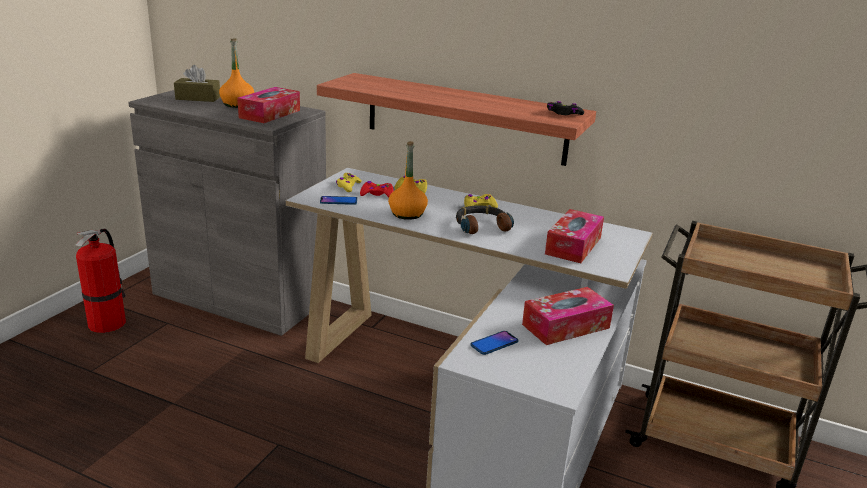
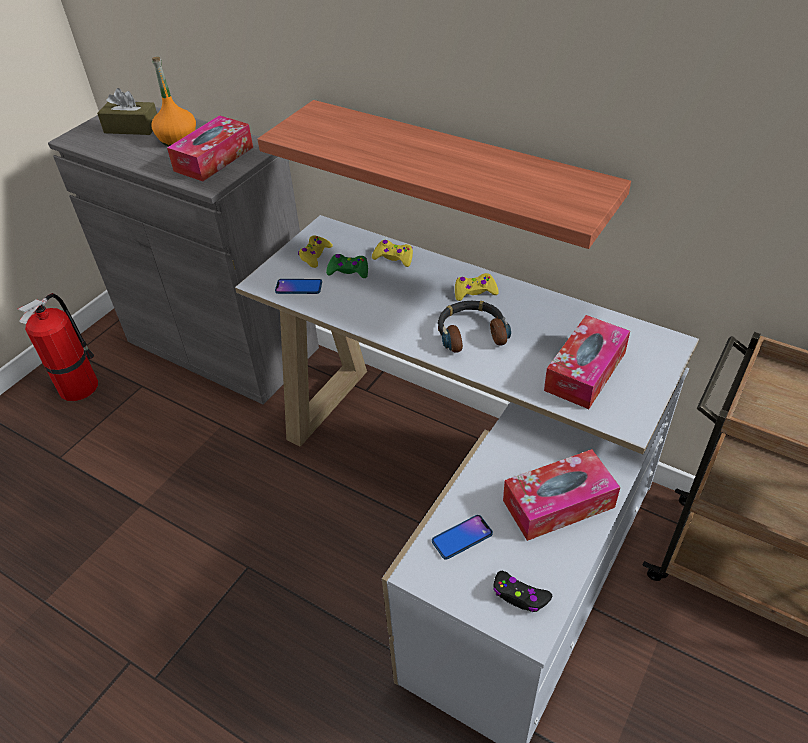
camera: 10 degrees right, 20 degrees up
(377, 194) = (348, 271): red game controller -> green game controller
(407, 214) = (380, 311): orange bottle -> none
(563, 114) = (581, 194): black game controller -> black game controller (520, 596)

